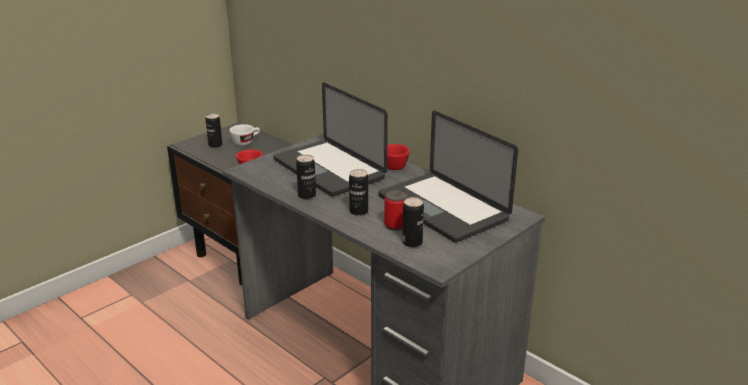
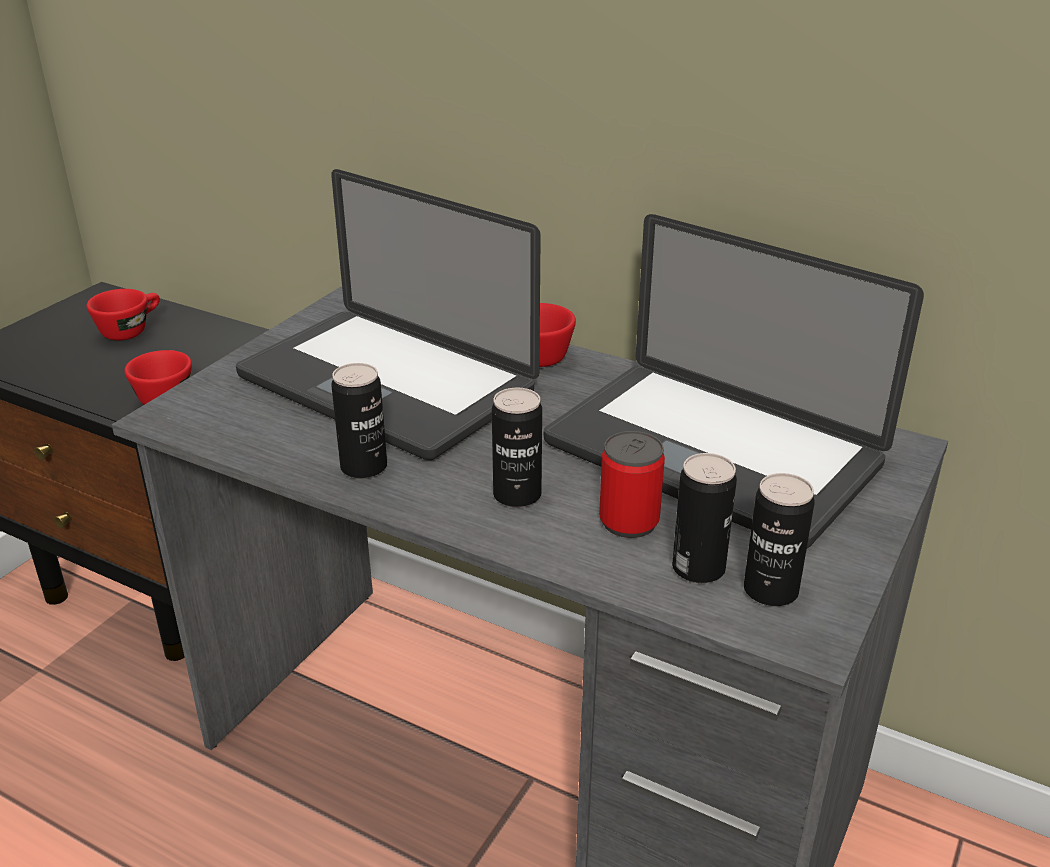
camera: 15 degrees left, 5 degrees up
(215, 145) = (57, 348): can -> can (770, 591)
(246, 142) = (130, 330): white cup -> red cup

